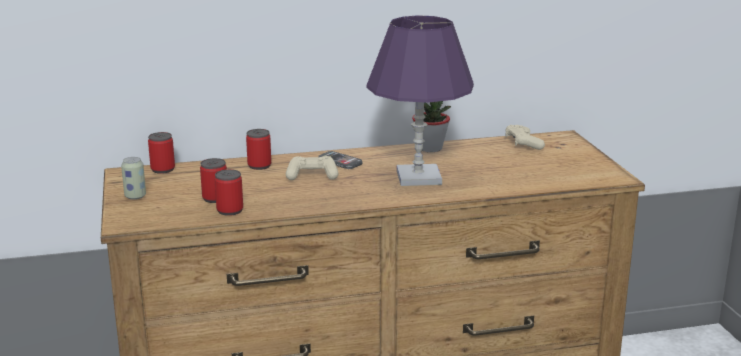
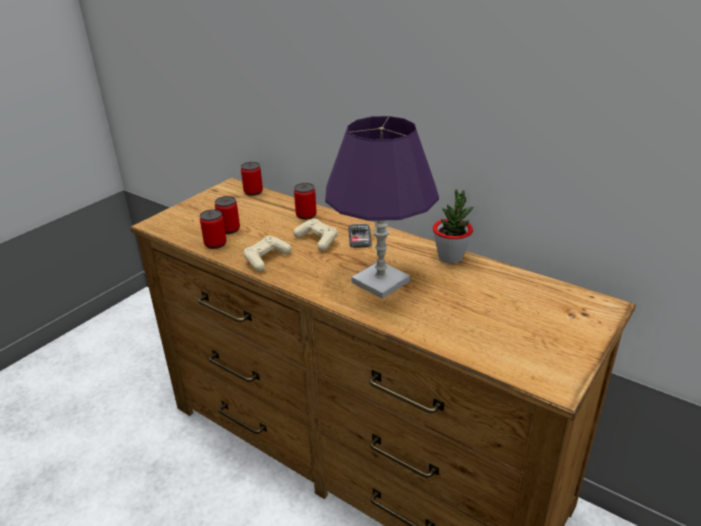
camera: 50 degrees right, 10 degrees up
(135, 196) = (199, 206): can -> none
(523, 143) = (543, 293): beige game controller -> beige game controller (266, 259)

